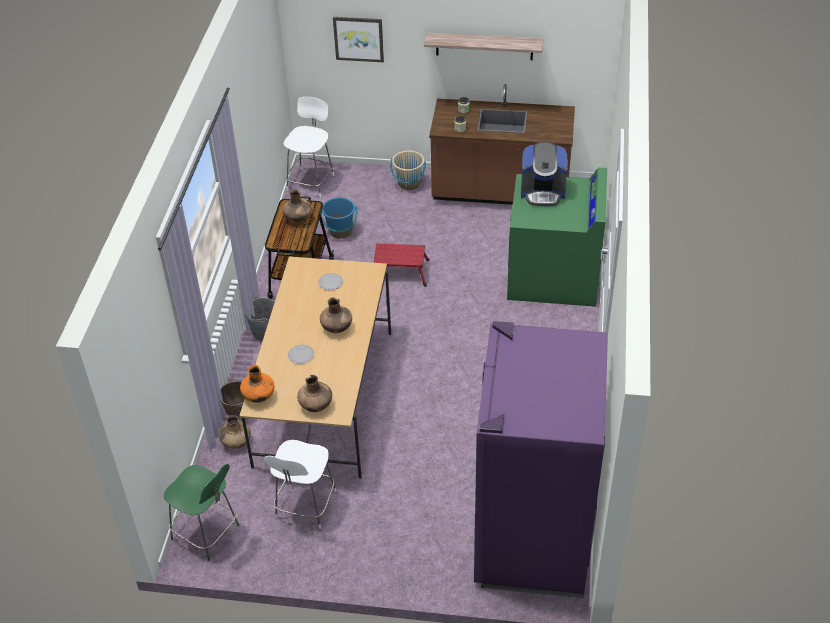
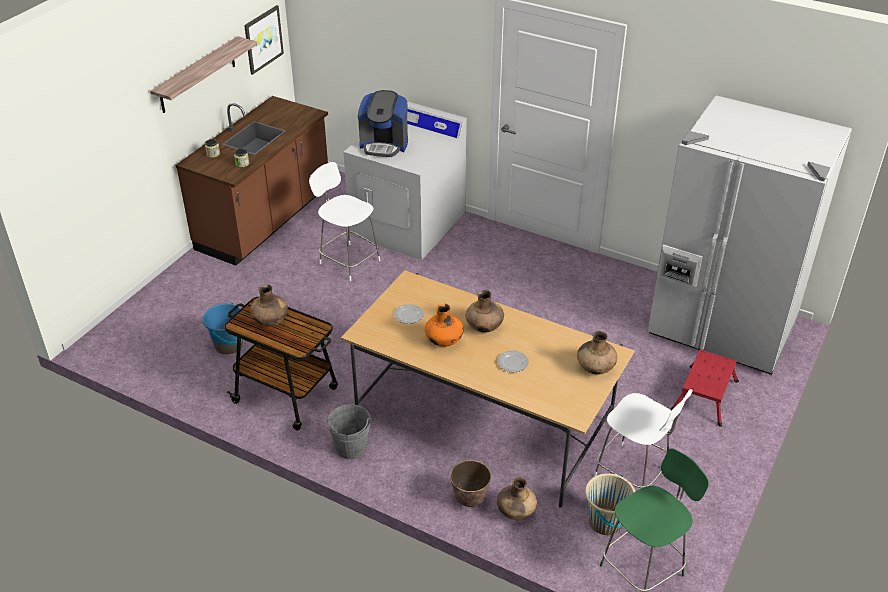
camera: 70 degrees left, 5 degrees down
(259, 396) = (562, 409): orange vase -> orange vase (444, 341)
(311, 181) = (119, 347): white chair -> white chair (348, 261)
(358, 38) = (92, 141): picture -> picture (263, 39)
(399, 271) = (329, 318): red step ladder -> red step ladder (704, 395)
(408, 183) = (195, 275): beige bucket -> beige bucket (606, 522)
(531, 536) = (722, 328): purple fridge -> white fridge
(543, 192) = (384, 145): coffee machine -> coffee machine turned 75 degrees clockwise
(552, 275) = (408, 224): green washing machine -> white washing machine

